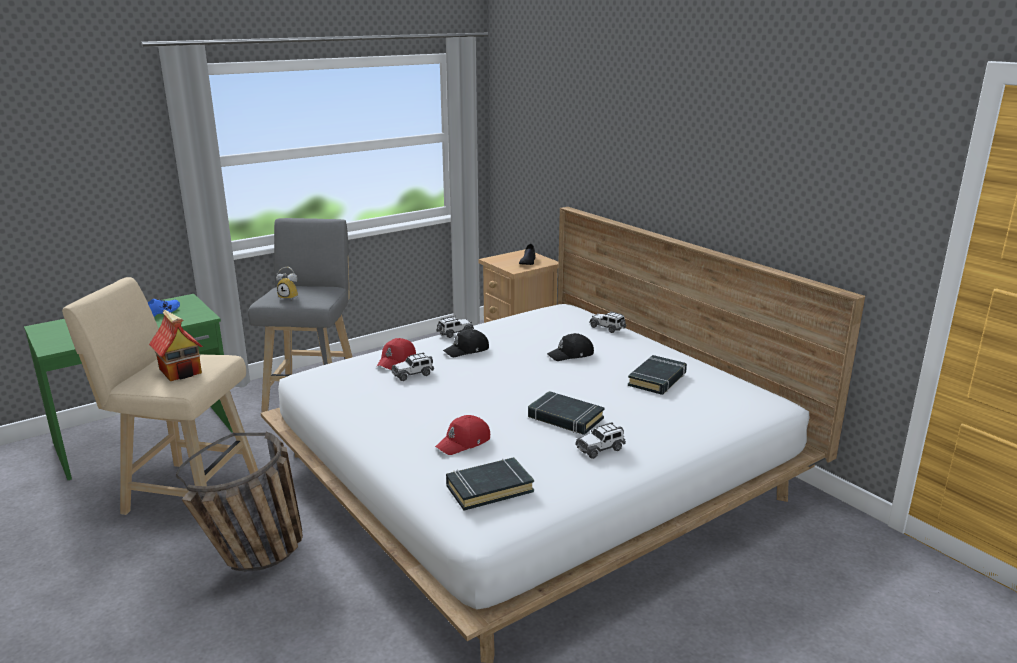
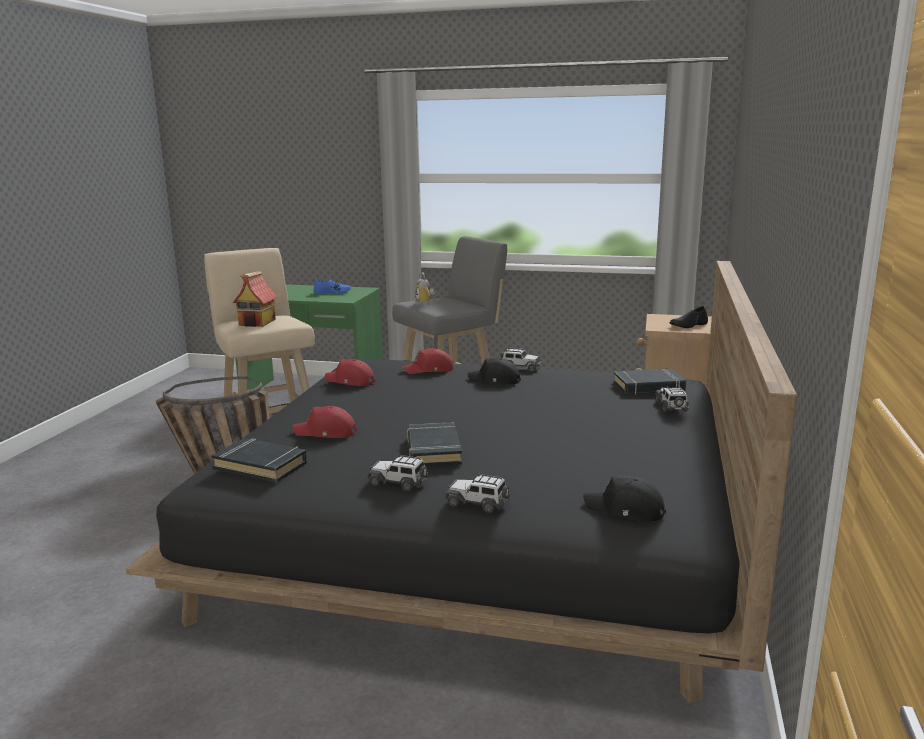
camera: 50 degrees right, 5 degrees down
(362, 395) = (350, 381): none -> red cap
(413, 374) = (414, 381): toy car -> toy car (477, 503)
(533, 475) = (481, 530): white bed -> black bed
(571, 355) = (571, 412): black cap -> black cap (624, 509)
(657, 379) = (599, 460): black book -> black book (649, 387)

